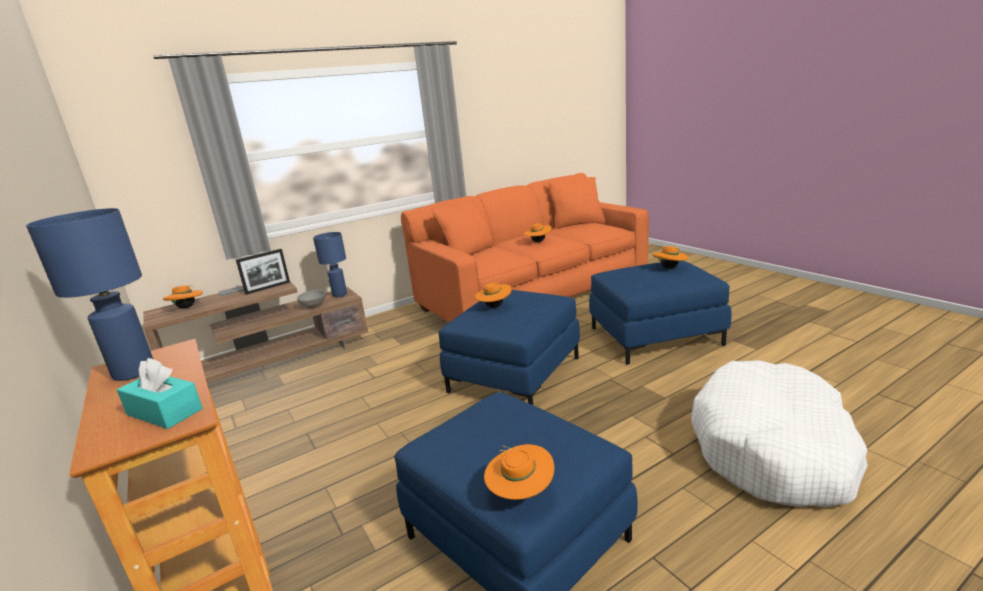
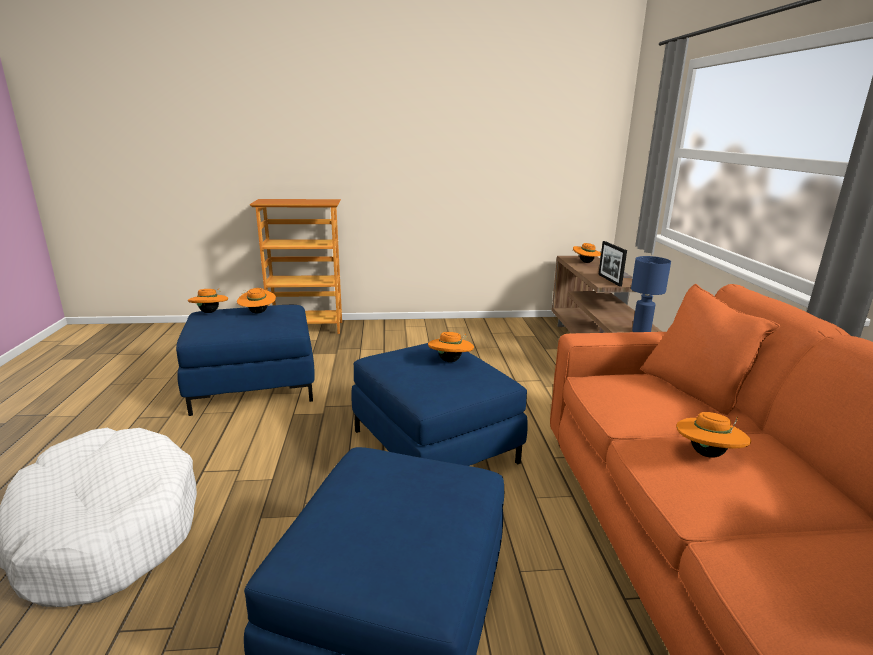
camera: 115 degrees right, 0 degrees up
(135, 371) = (320, 201): blue table lamp -> none
(164, 412) = (272, 202): turquoise tissue box -> none
(314, 306) = (612, 320): grey bowl -> none
(669, 268) = (394, 545): orange hat -> orange hat (257, 312)

